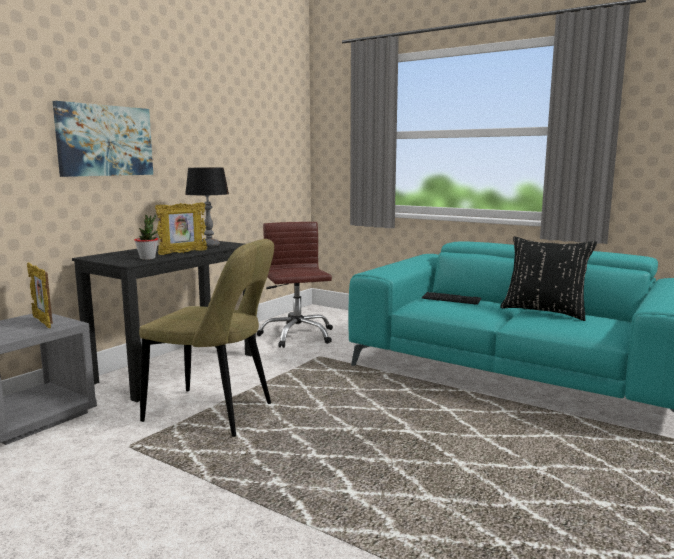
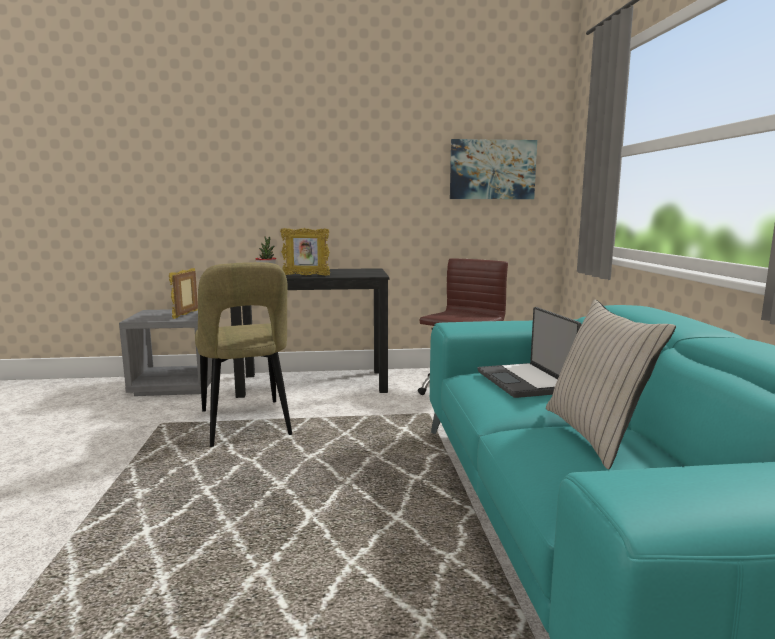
camera: 50 degrees right, 0 degrees up
(105, 140) = (281, 172): picture -> picture (492, 169)
(209, 246) = (352, 273): table lamp -> none
(451, 299) = (526, 381): keyboard -> laptop
(544, 311) = (595, 435): black pillow -> beige pillow

